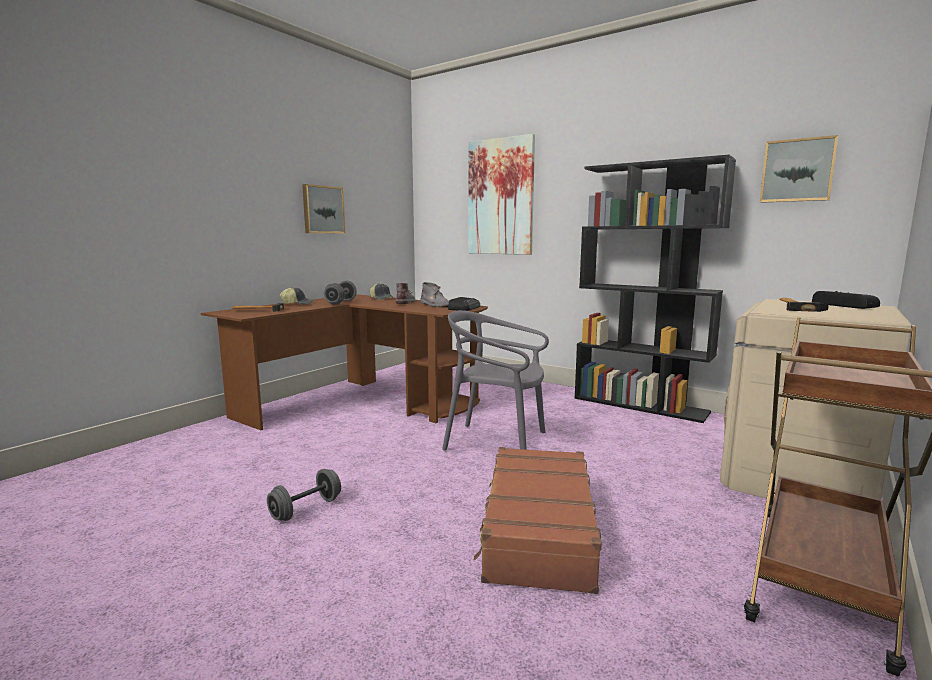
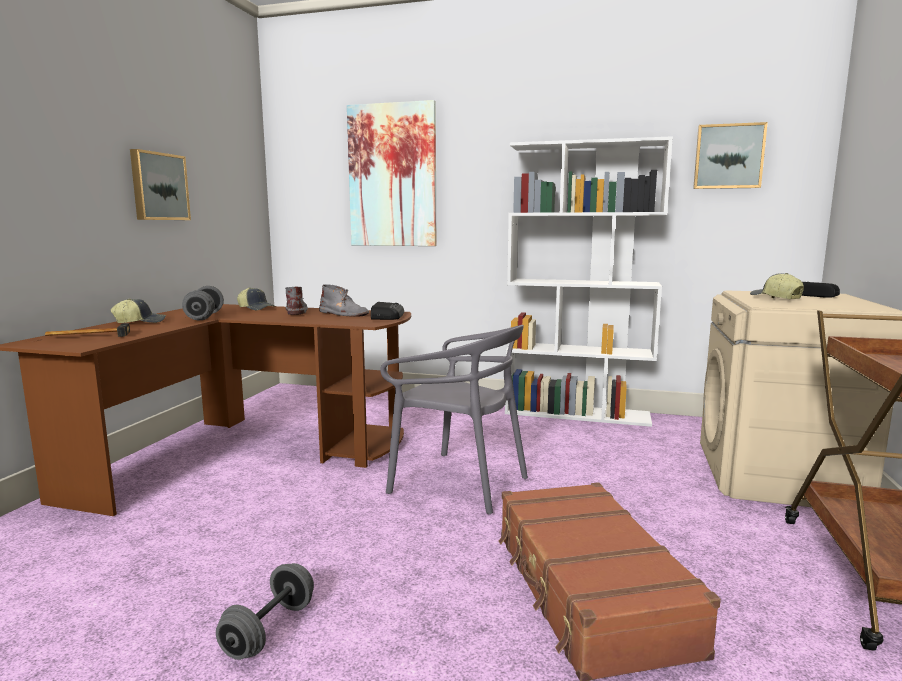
camera: 20 degrees left, 0 degrees up
(496, 442) = (459, 483): grey chair -> grey chair turned 150 degrees counterclockwise
(640, 405) = (577, 413): black bookcase -> white bookcase
(796, 307) = (775, 298): hammer -> cap

